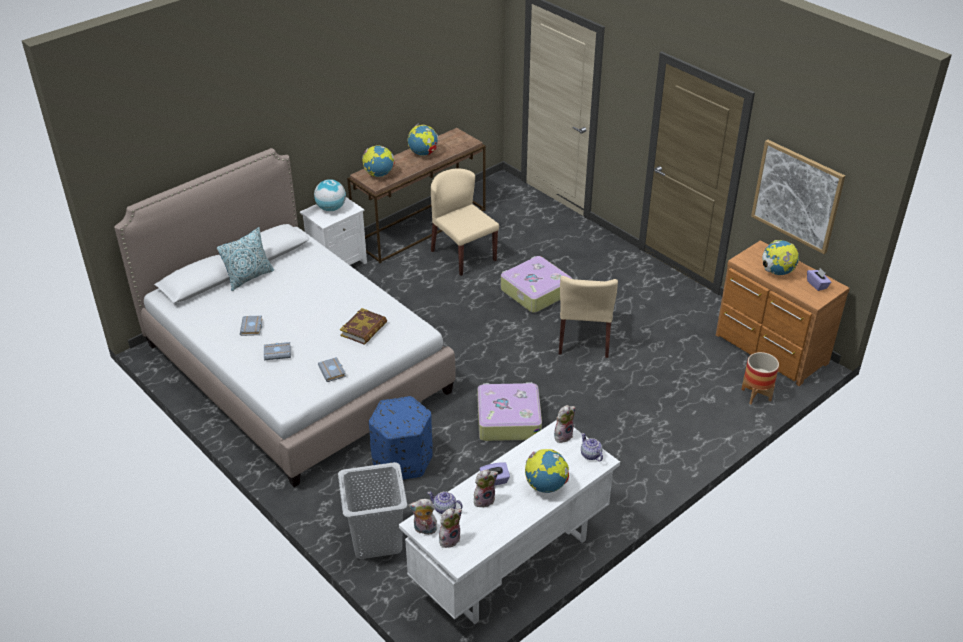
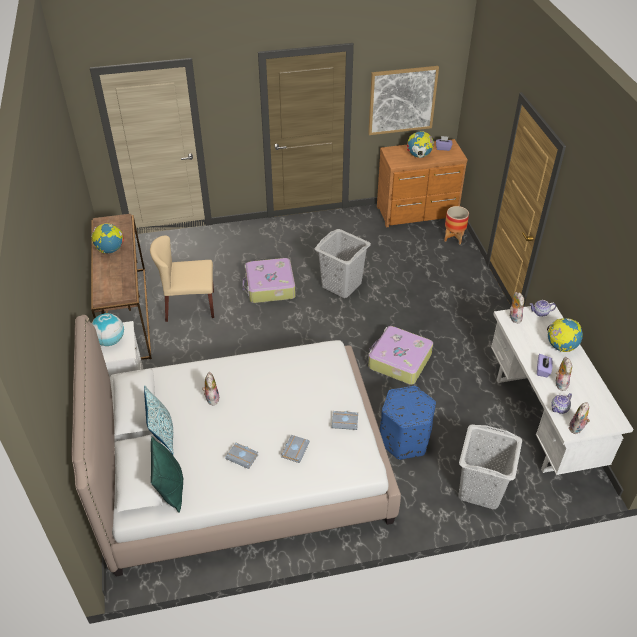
camera: 60 degrees left, 5 degrees up
(196, 304) = (171, 489): none -> green pillow
(364, 329) = (304, 382): book -> none
(379, 174) = (113, 287): globe -> none
(449, 539) = (592, 418): plush toy -> plush toy (211, 398)
(584, 338) = (341, 285): beige chair -> grey laundry basket

